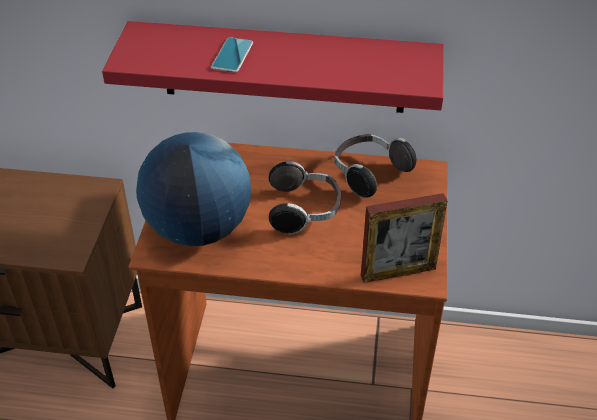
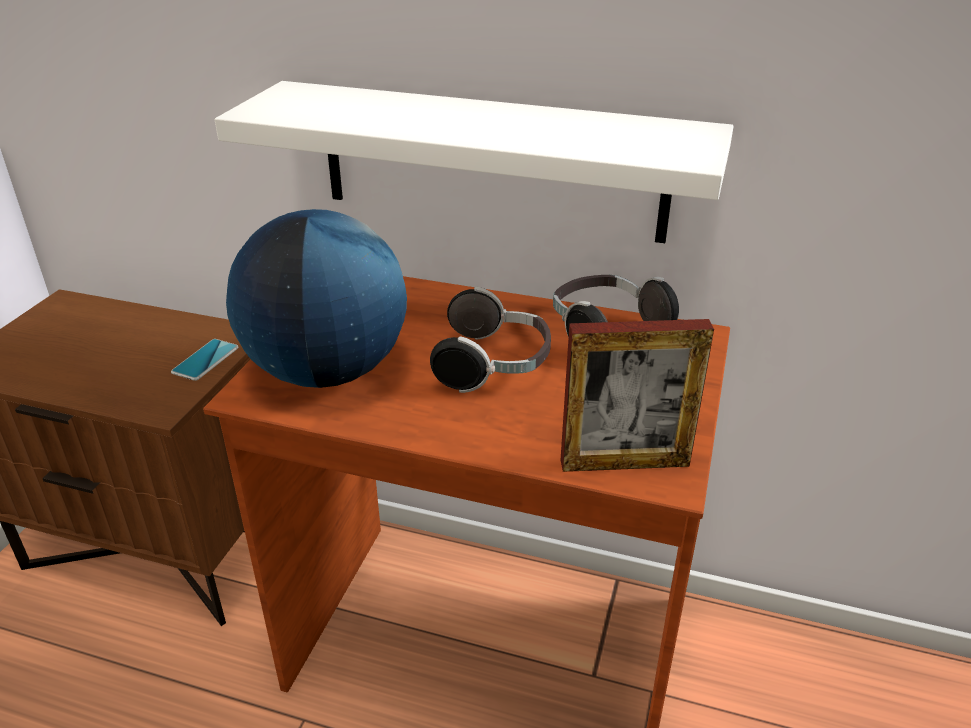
camera: 10 degrees right, 10 degrees down
(232, 55) = (407, 116): phone -> phone (205, 360)
(283, 67) = (491, 162): red shelf -> white shelf

